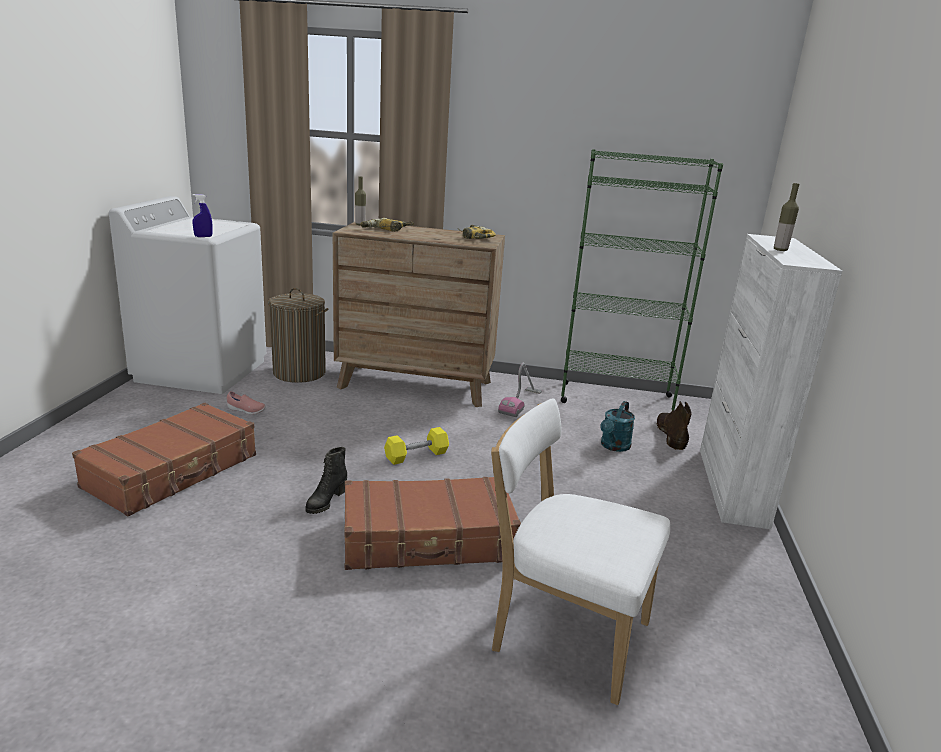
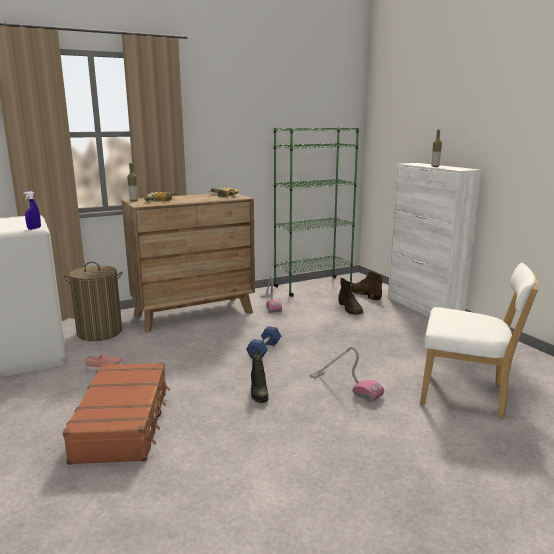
camera: 35 degrees left, 5 degrees down
(416, 455) = (264, 350): yellow dumbbell -> blue dumbbell
(428, 539) = (345, 386): brown suitcase -> vacuum cleaner
(563, 633) = (467, 395): white chair -> white chair turned 150 degrees counterclockwise
(613, 447) = (350, 309): turquoise watering can -> brown boot

